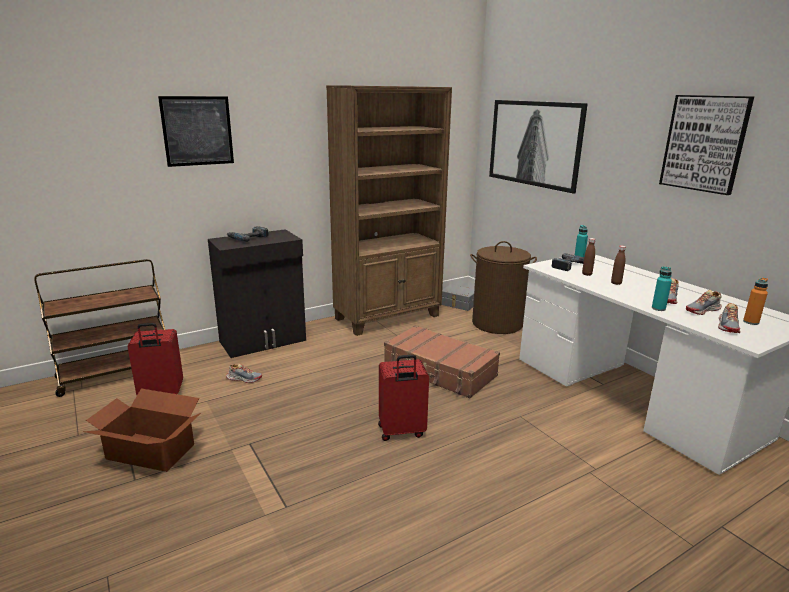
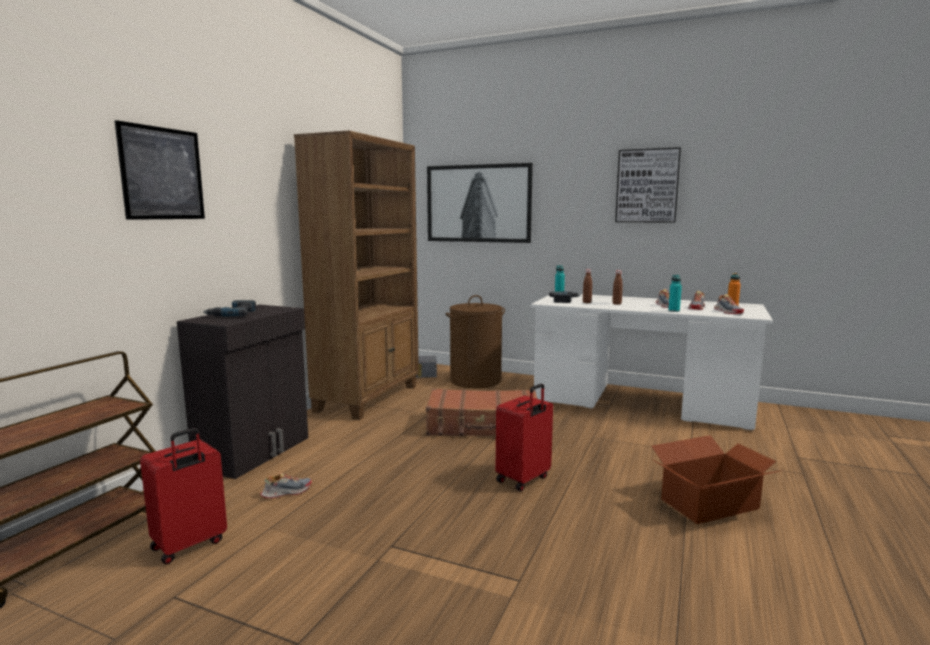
camera: 35 degrees left, 10 degrees down
(150, 451) = (272, 605): cardboard box -> cardboard box (708, 503)

